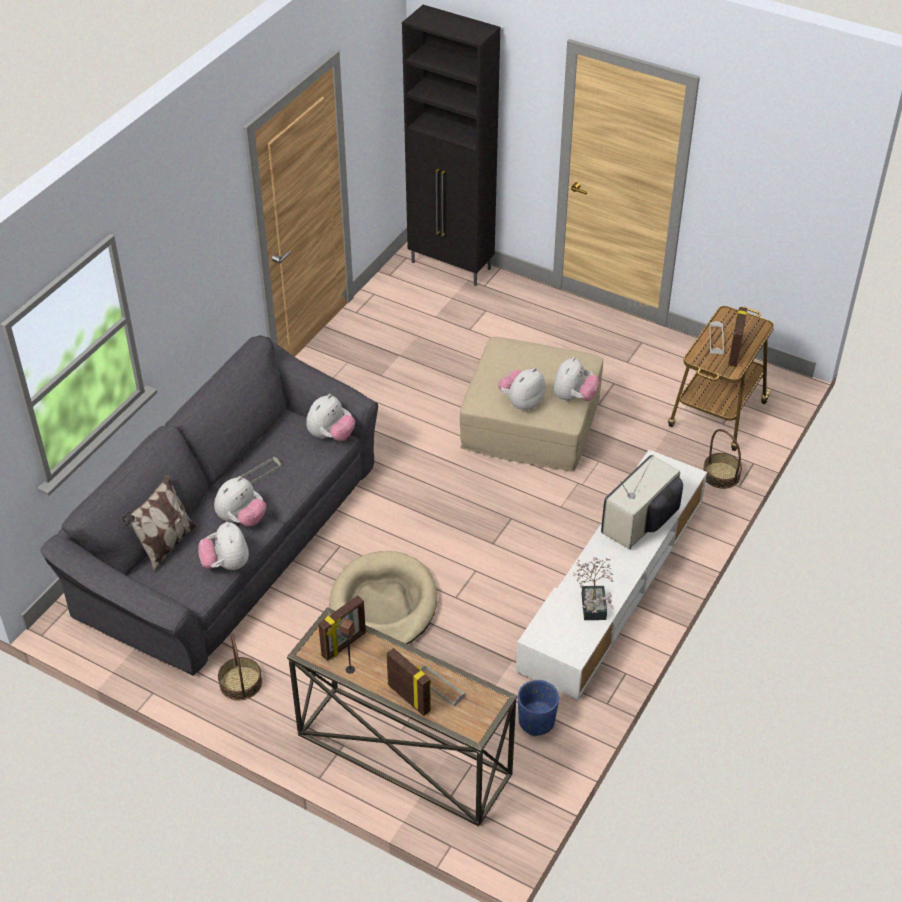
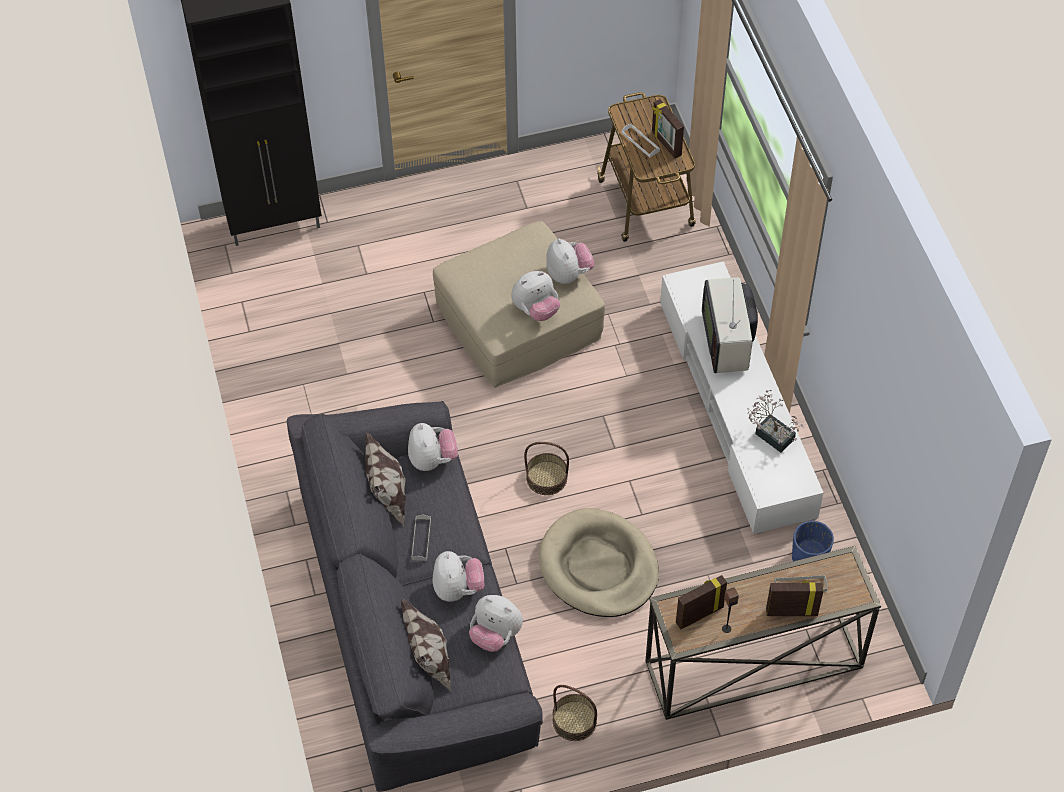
camera: 45 degrees left, 10 degrees up
(273, 436) = (388, 498): none -> pillow
(344, 645) = (699, 614): picture frame -> picture frame turned 120 degrees counterclockwise
(521, 402) = (536, 310): plush toy -> plush toy turned 120 degrees counterclockwise
(721, 475) = (706, 254): basket -> basket (546, 477)

